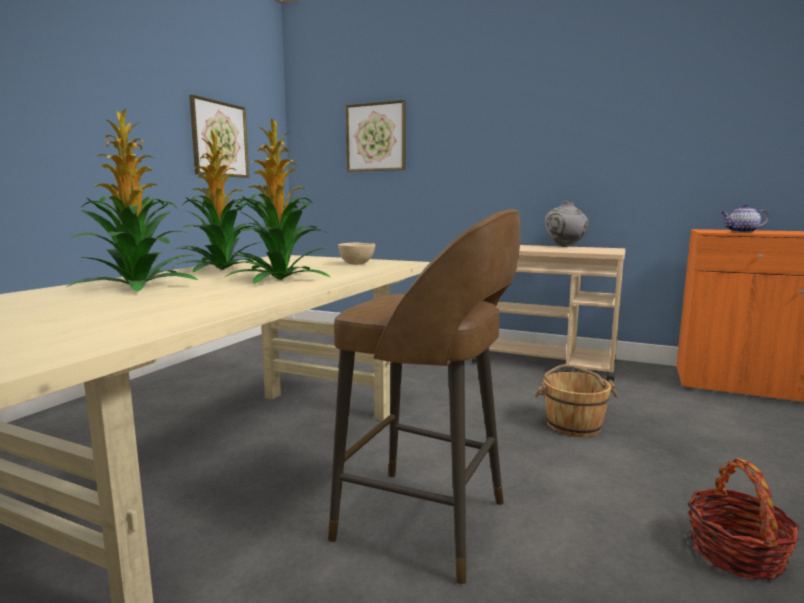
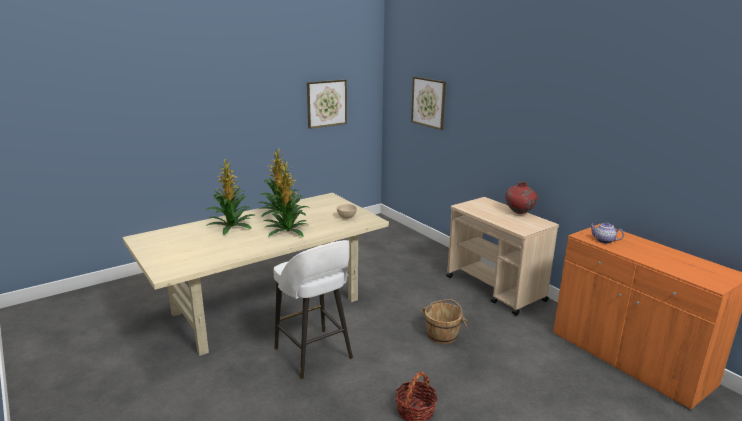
camera: 30 degrees right, 10 degrees up
(426, 522) = (314, 354): brown stool -> white stool
(564, 247) = (519, 213): grey vase -> red vase

